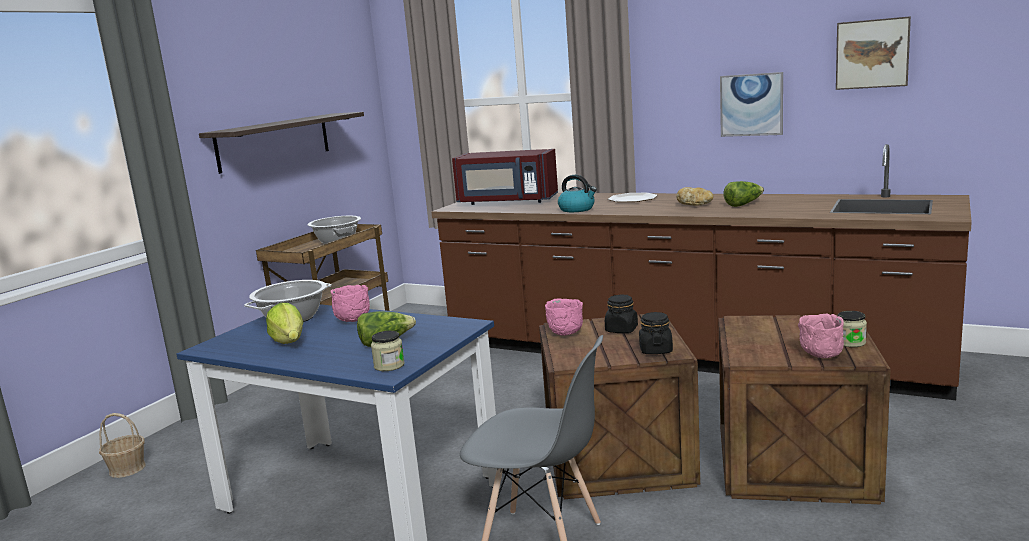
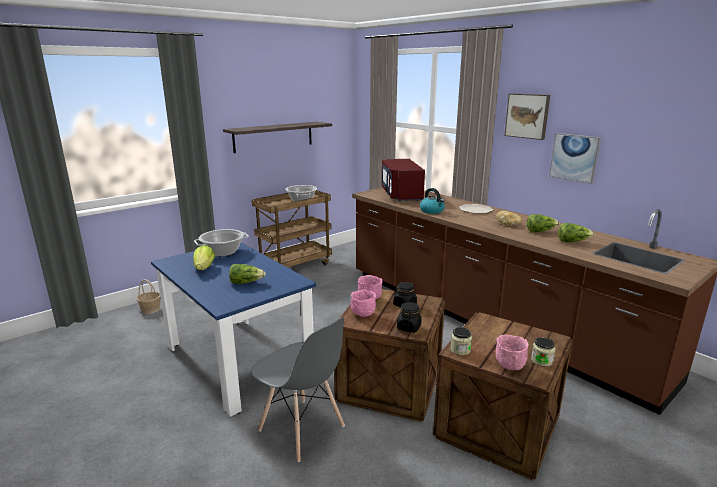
camera: 20 degrees right, 5 degrees up
(352, 321) = (247, 262): pink bowl -> pink bowl (362, 315)
(389, 365) = (229, 301): jar -> jar (460, 350)
(506, 201) = (401, 195): red microwave -> red microwave turned 45 degrees clockwise
(794, 206) = (572, 241): none -> lettuce
(872, 53) = (671, 134): picture -> picture (527, 116)

